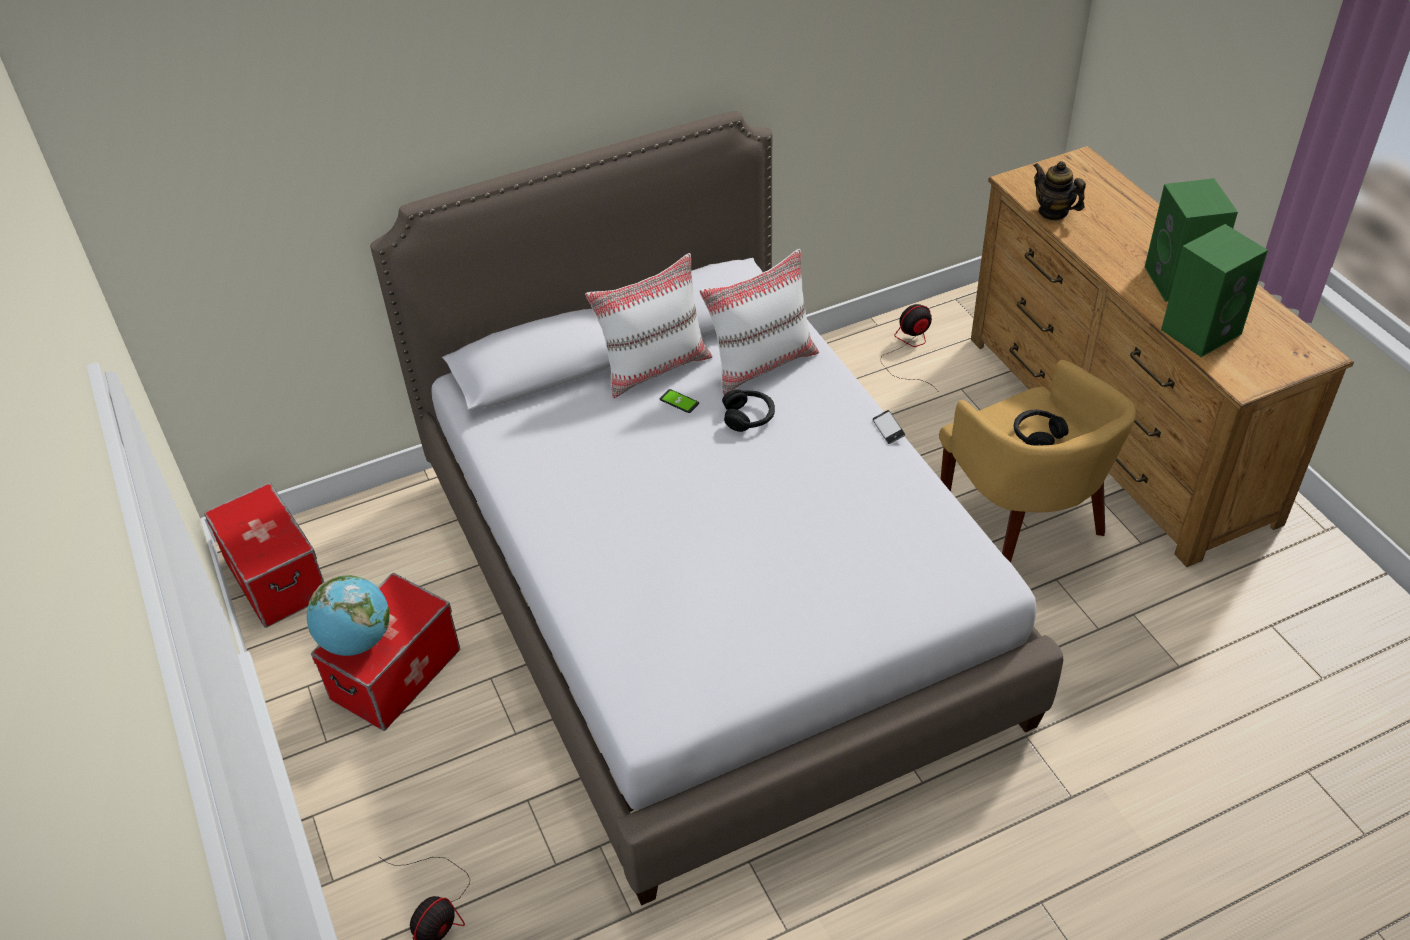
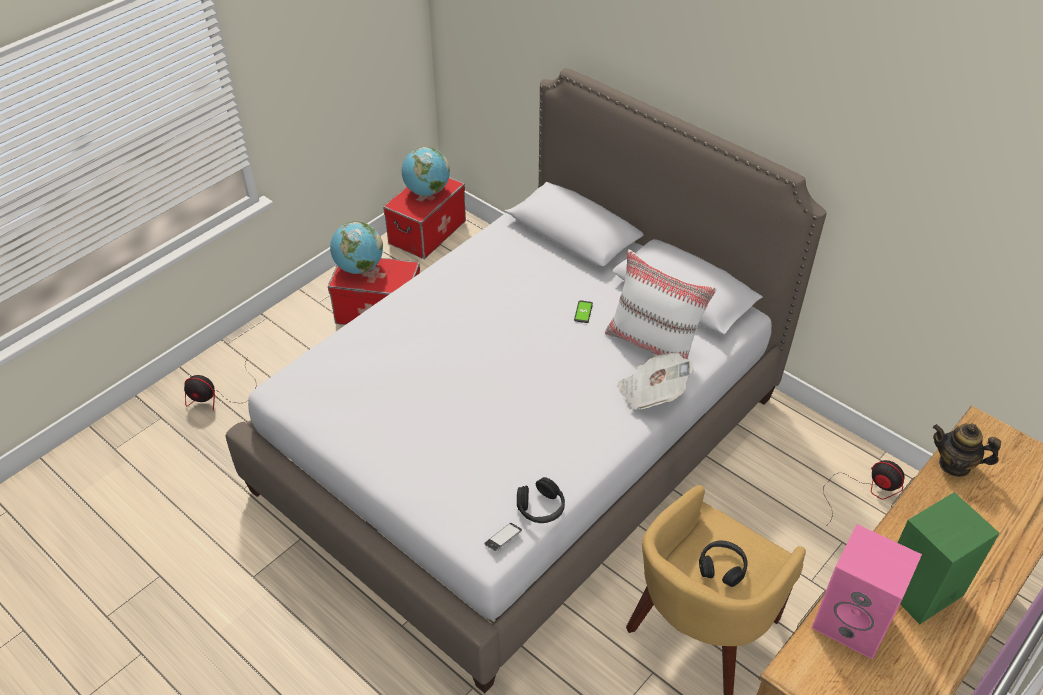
camera: 65 degrees right, 0 degrees up
(253, 525) = (427, 191): none -> globe
(654, 367) = (612, 288): white pillow -> none
(749, 417) = (589, 354): black headphones -> black headphones (541, 508)
(832, 387) = (652, 393): none -> newspaper
(888, 429) = (624, 440): phone -> phone (503, 538)
(1053, 212) = (955, 465): teapot -> teapot turned 90 degrees counterclockwise
(1201, 330) = (854, 621): green speaker -> pink speaker

